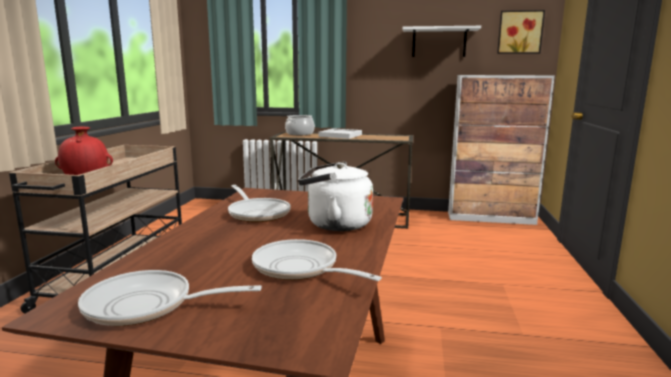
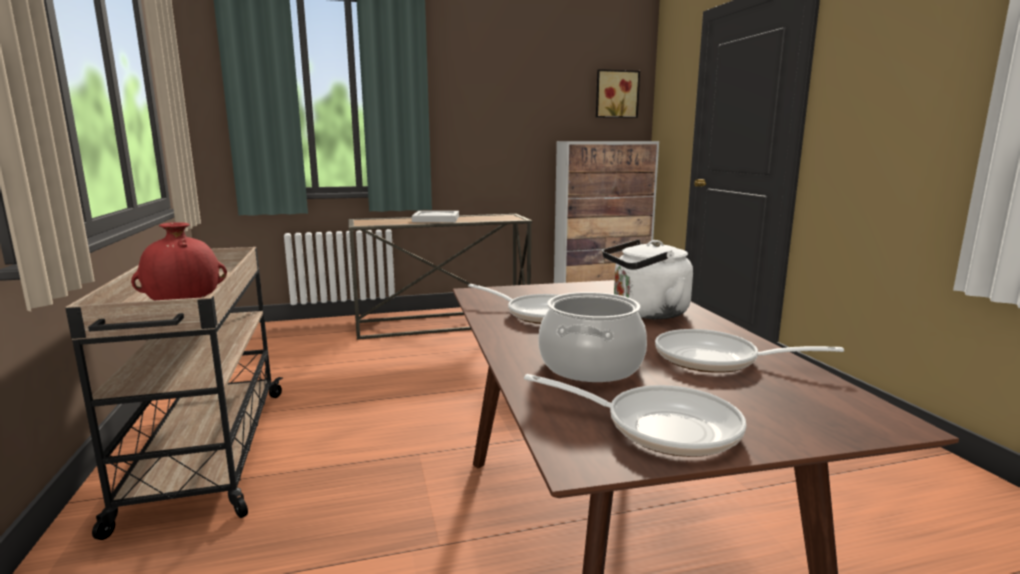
camera: 25 degrees left, 0 degrees up
(147, 306) = (660, 427): frying pan -> frying pan turned 135 degrees counterclockwise
(300, 134) = (380, 220): cooking pot -> cooking pot (591, 366)
(439, 42) = (534, 103): white shelf -> none

